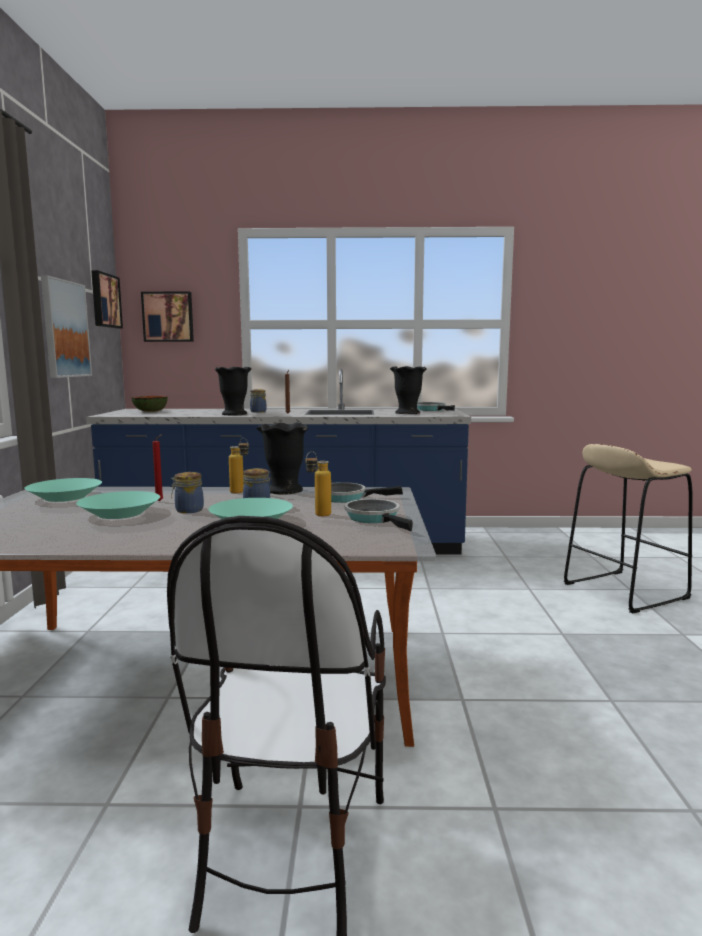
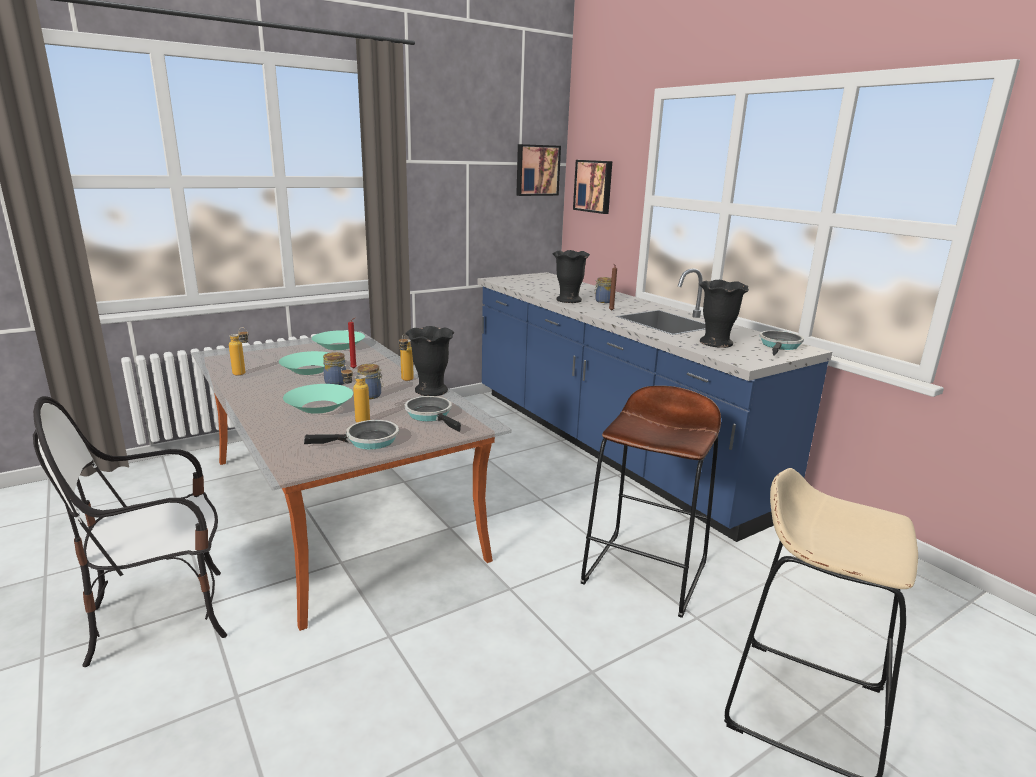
camera: 55 degrees right, 10 degrees up
(57, 537) = (243, 374): none -> bottle
(65, 329) = (465, 202): picture -> none
(150, 411) = (540, 280): bowl -> none
(375, 518) = (367, 441): frying pan -> frying pan turned 45 degrees clockwise
(468, 586) = (646, 572): none -> brown stool

